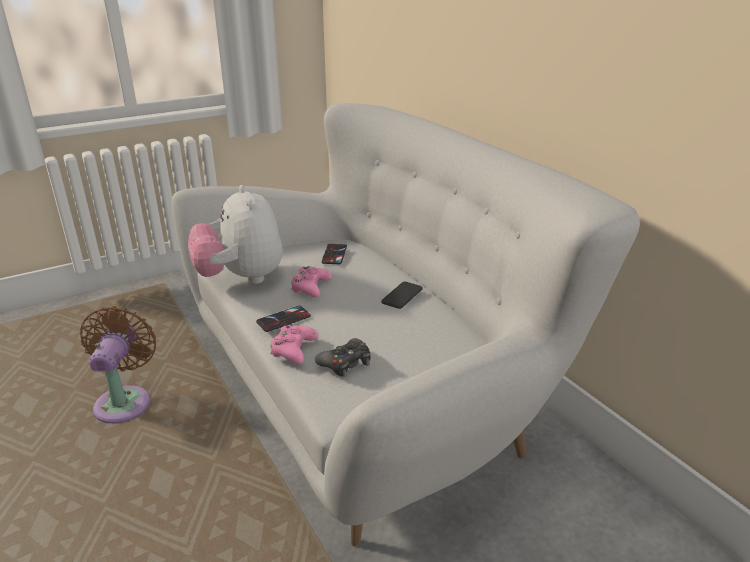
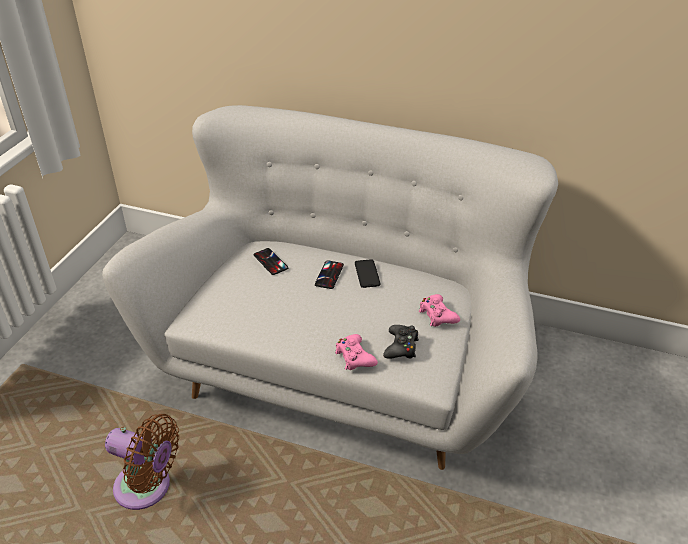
camera: 40 degrees left, 10 degrees up
(125, 401) = (147, 488): brown fan -> brown fan turned 150 degrees clockwise
(241, 278) = (226, 321): plush toy -> none
(283, 319) = (314, 338): phone -> phone (329, 275)
(310, 287) = (295, 301): pink game controller -> pink game controller (437, 315)

